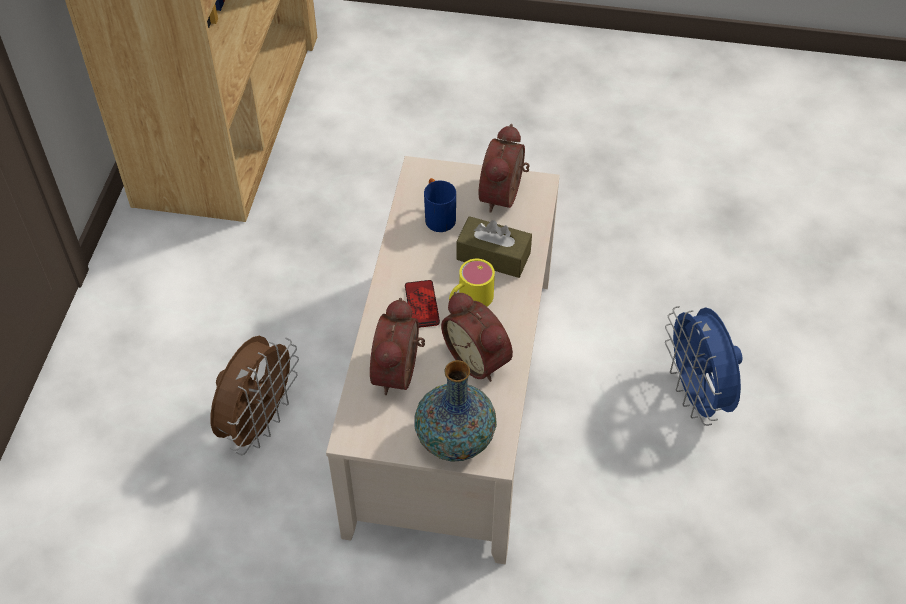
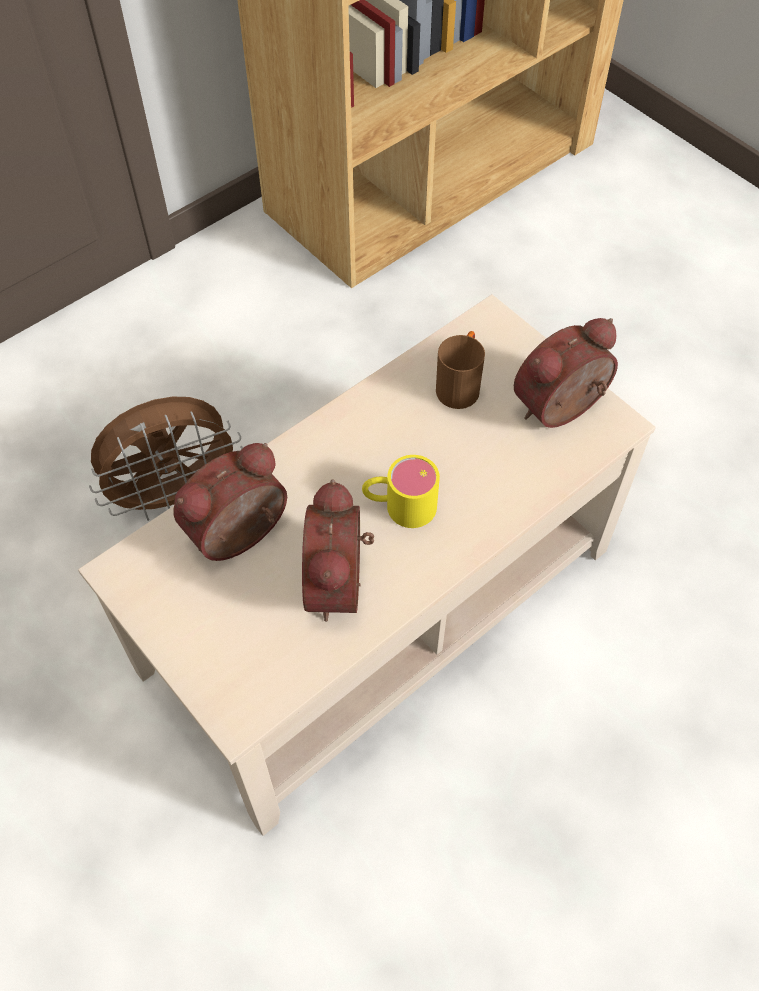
camera: 40 degrees right, 5 degrees up
(422, 304) = (341, 475): phone -> none
(438, 216) = (460, 385): blue mug -> brown mug
(455, 439) = (218, 660): vase -> none
(493, 256) = (477, 473): brown tissue box -> none
(696, 396) = (661, 815): blue fan -> none

